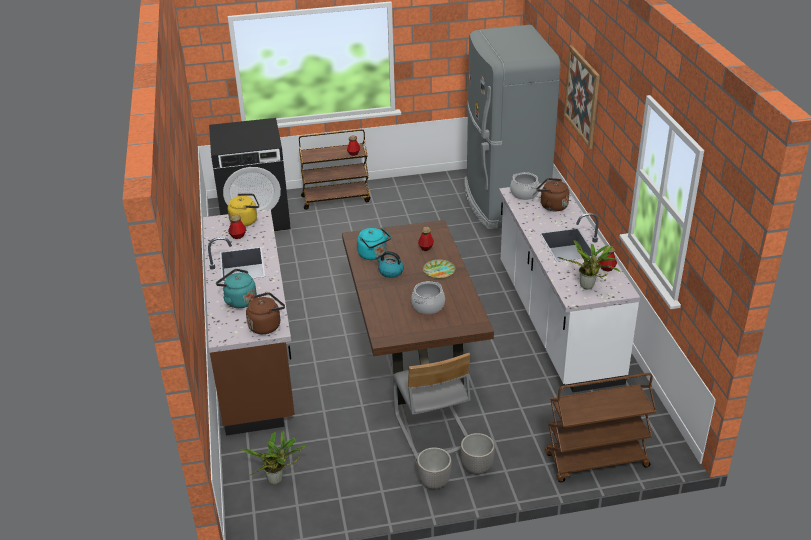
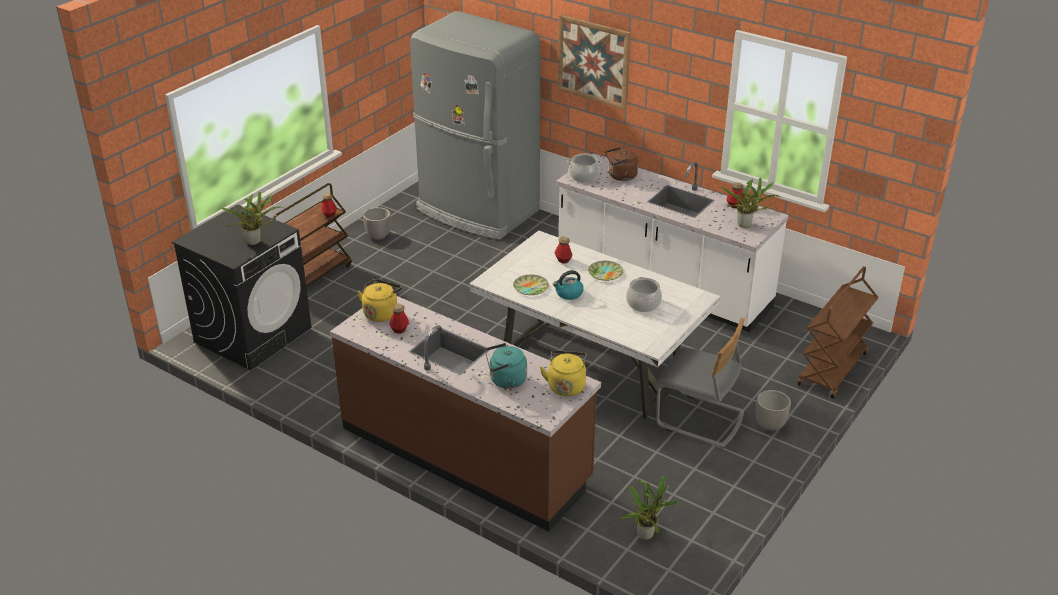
camera: 45 degrees left, 0 degrees up
(247, 144) = (256, 242): none -> potted plant
(266, 325) = (566, 385): brown kettle -> yellow kettle
(374, 255) = (531, 287): turquoise kettle -> plate
(414, 350) = (592, 368): brown dining table -> white dining table
(434, 482) = (759, 455): planter -> planter (378, 236)

